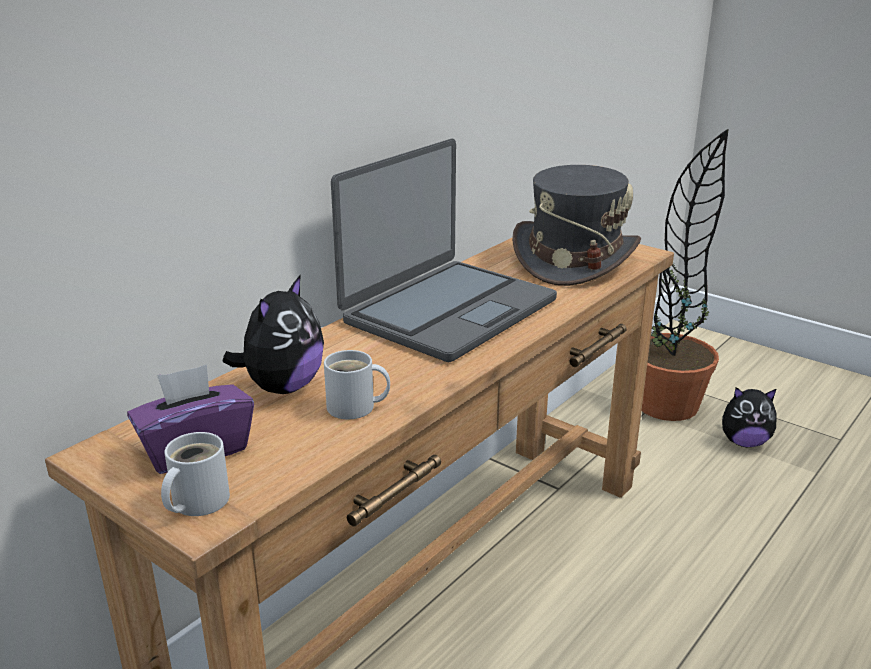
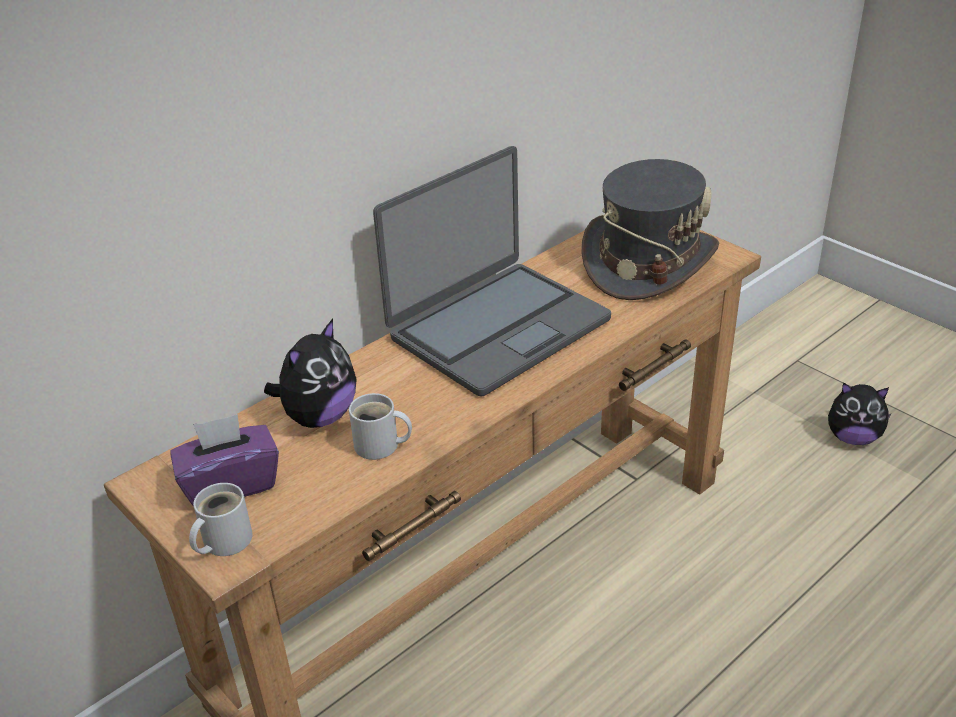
camera: 10 degrees right, 10 degrees up
(666, 405) = (779, 386): potted plant -> none

